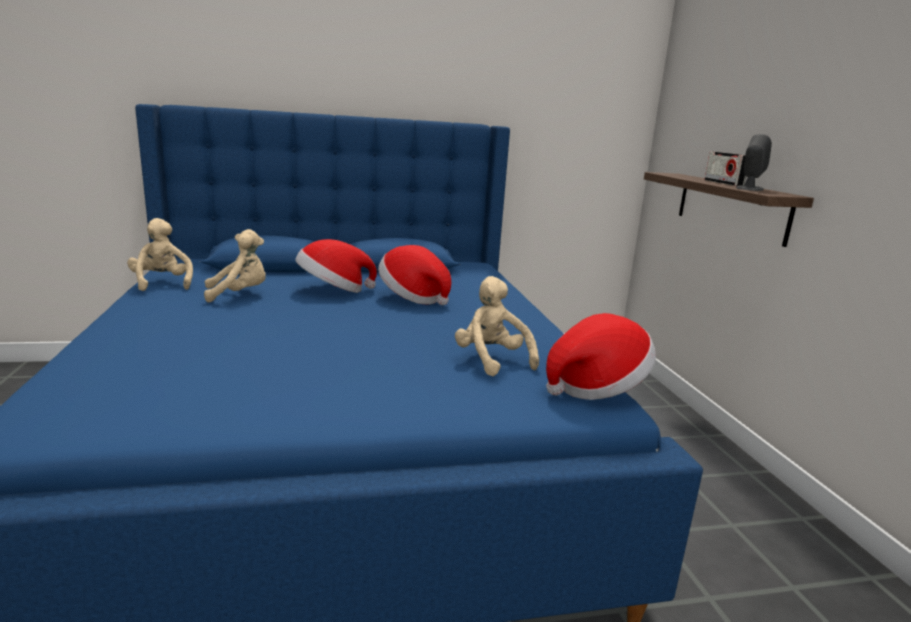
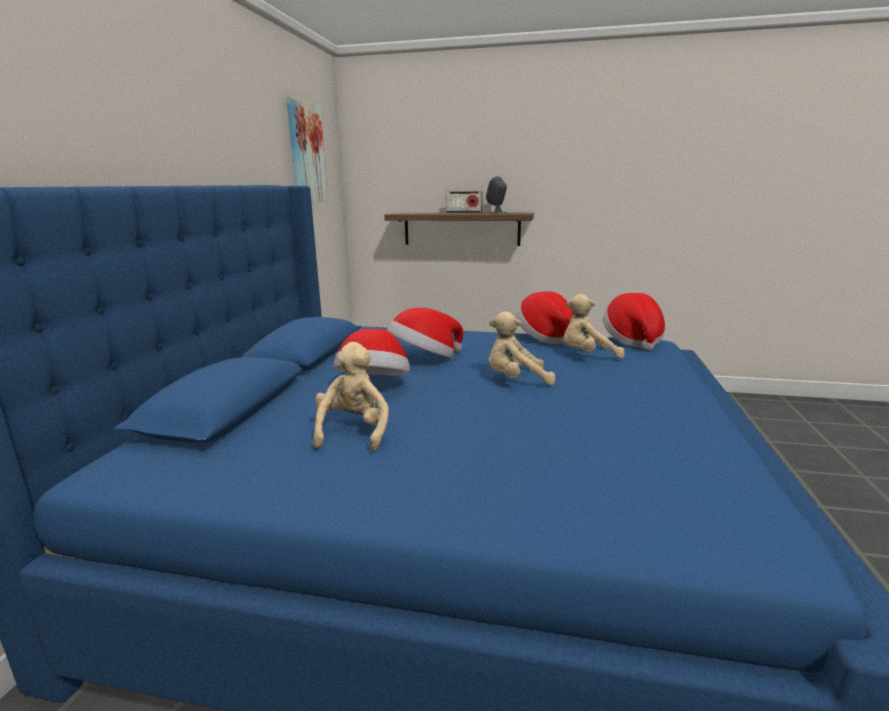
camera: 65 degrees left, 0 degrees up
(162, 283) = (244, 485): beige plush toy -> beige plush toy (516, 380)
(543, 338) = (546, 338): none -> hat
(568, 96) = (306, 153): none -> picture

